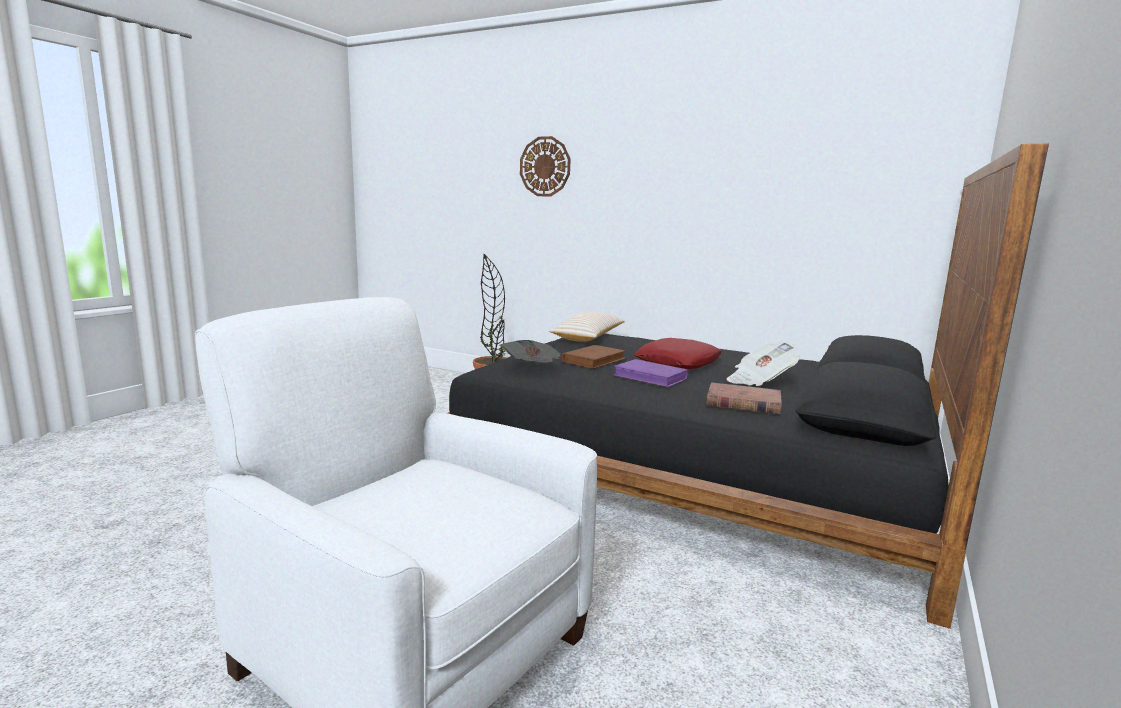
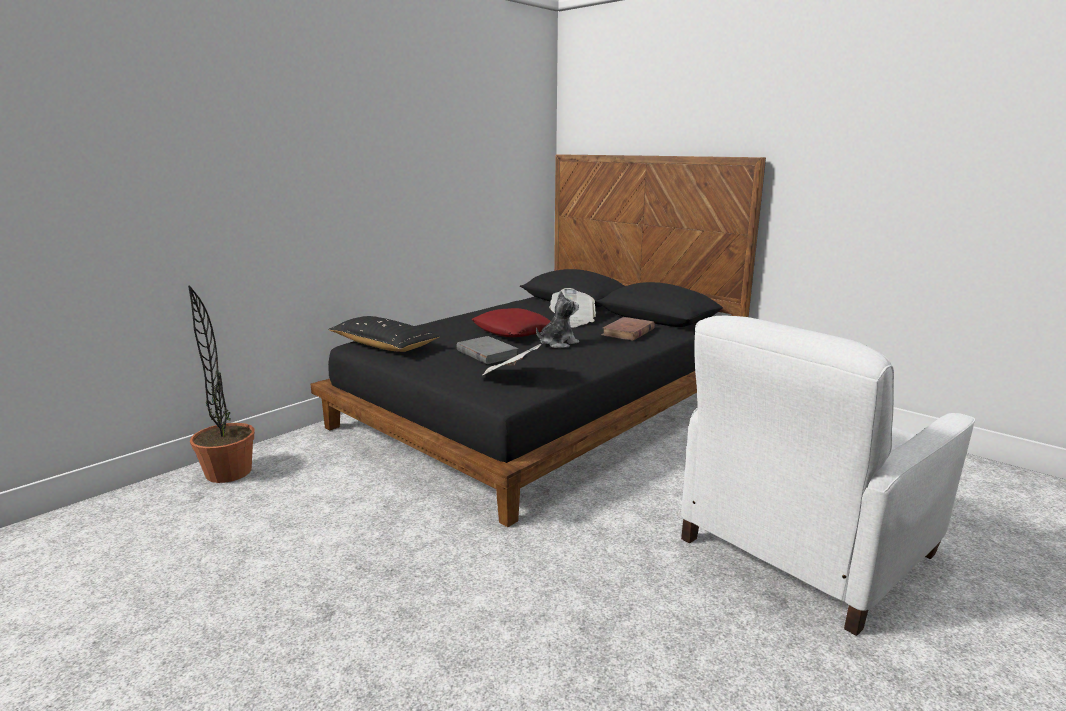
camera: 75 degrees left, 5 degrees up
(545, 166) = (214, 146): wall clock -> none
(588, 337) = (384, 345): beige pillow -> black pillow
(594, 360) = (487, 353): brown book -> grey book
(651, 377) = (557, 343): purple book -> plush toy

